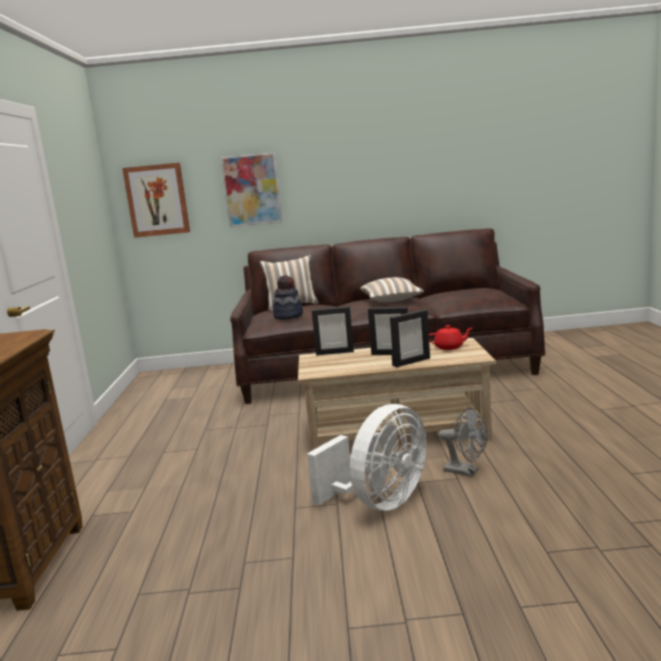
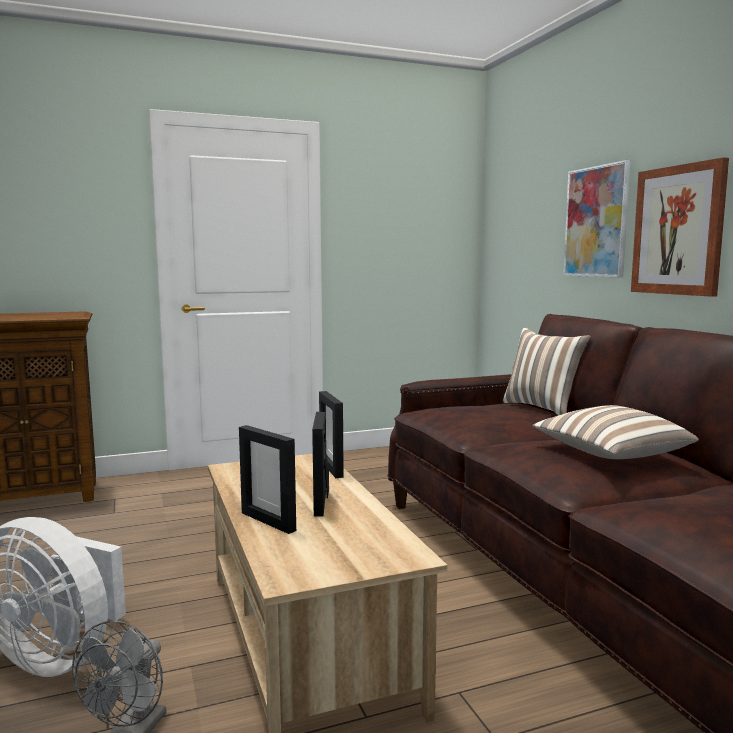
camera: 70 degrees right, 5 degrees down
(157, 200) = (512, 230): picture -> picture (678, 230)
(288, 316) = (460, 411): hat -> none
(449, 347) = (362, 545): red teapot -> none

